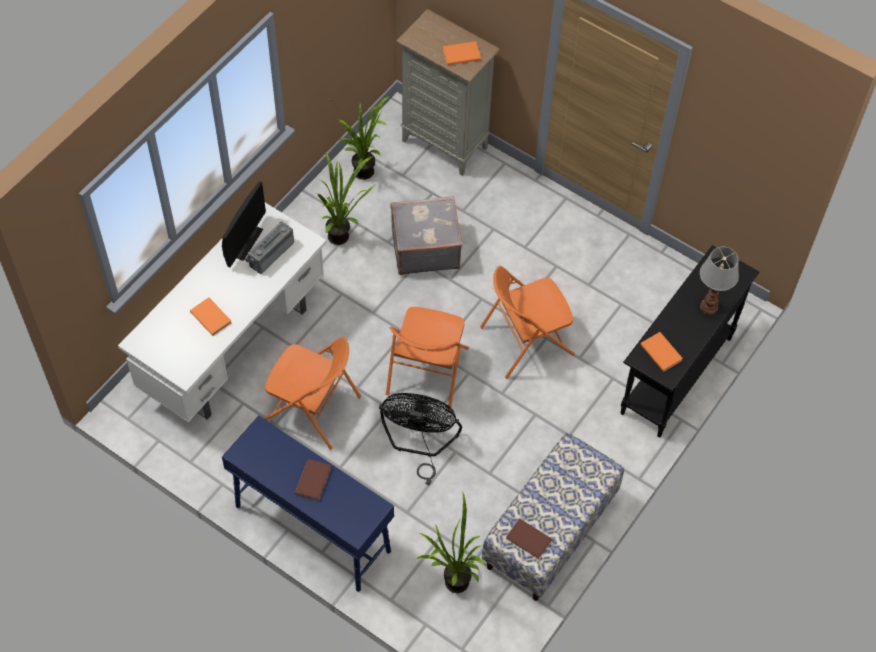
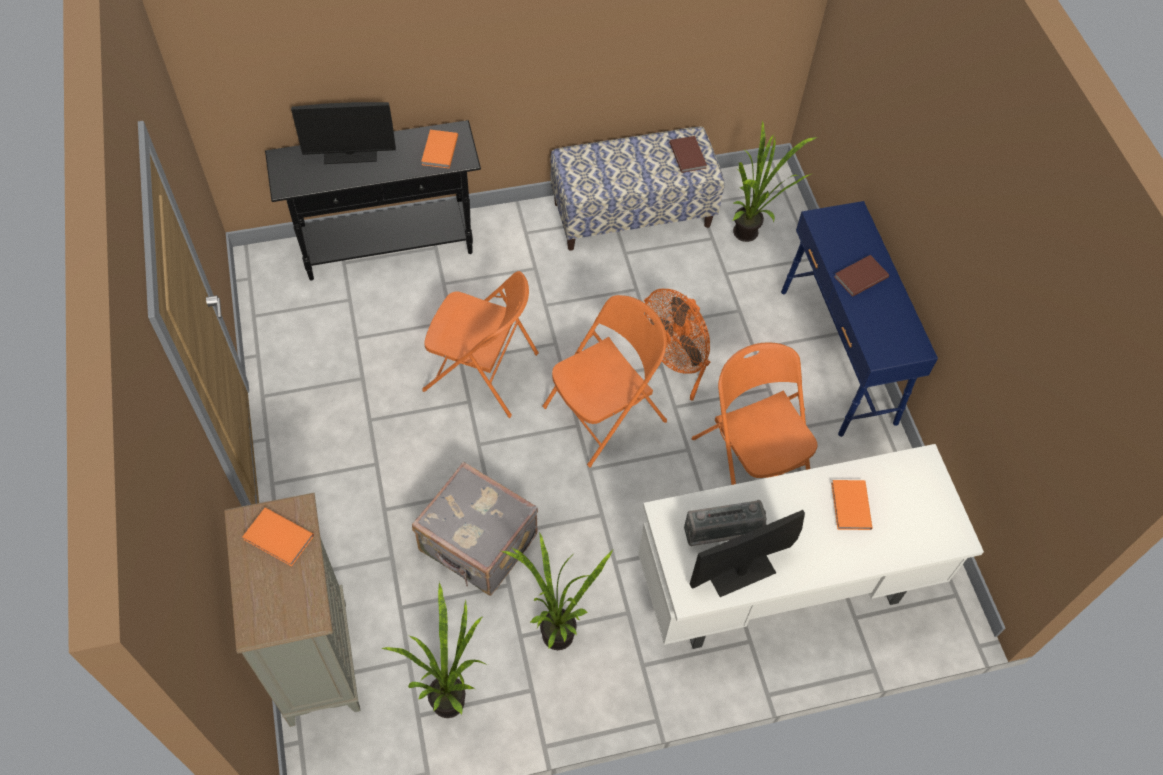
camera: 140 degrees left, 0 degrees up
(419, 443) = (675, 356): black fan -> orange fan
(708, 307) = (350, 154): table lamp -> monitor

